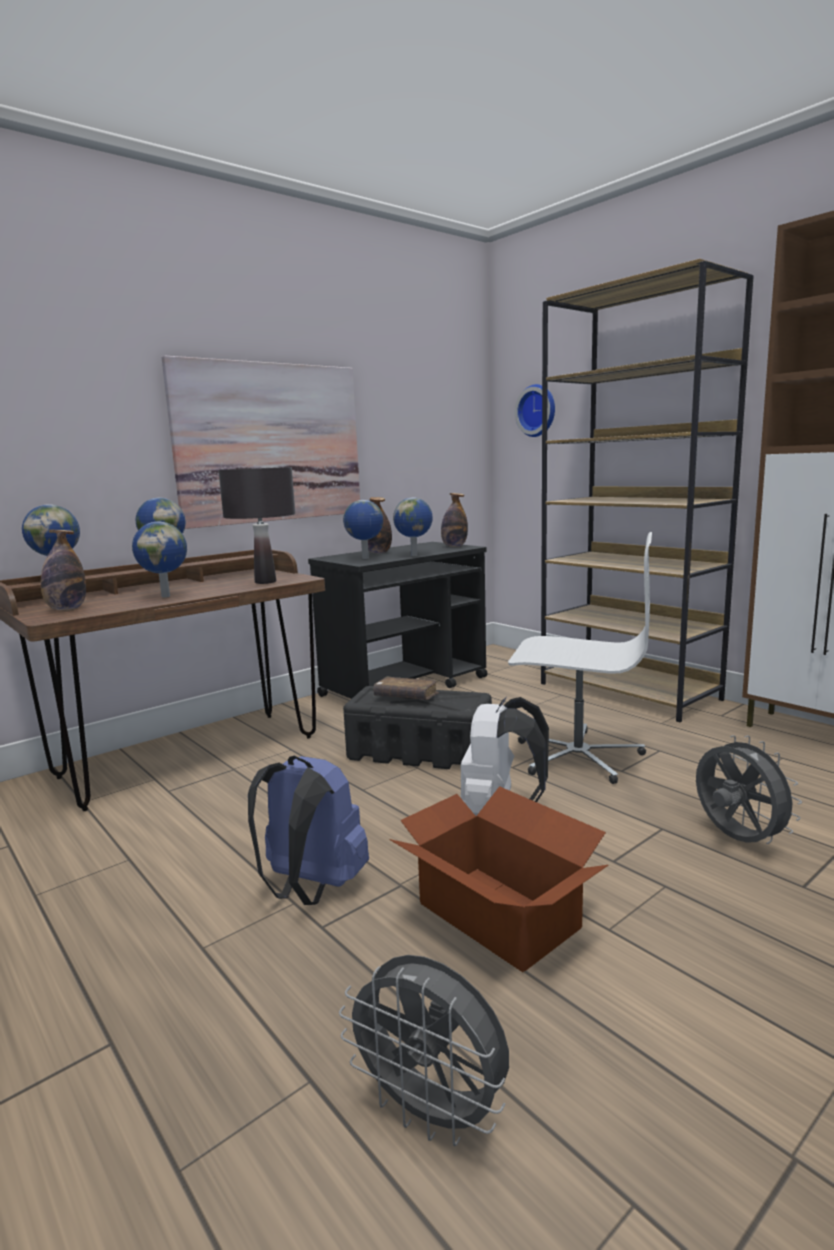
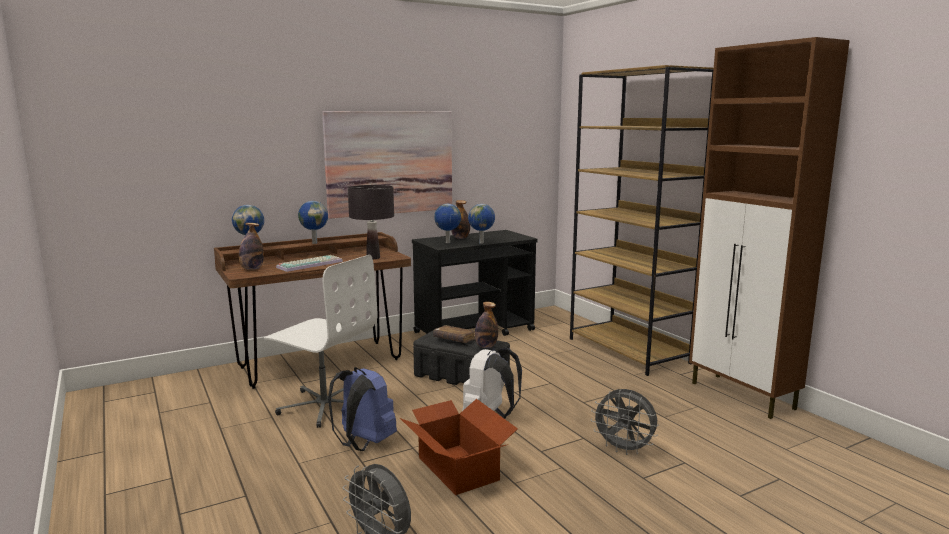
camera: 10 degrees right, 0 degrees up
(166, 596) = (310, 264): globe -> keyboard
(454, 546) = (516, 236): bottle -> bottle (486, 346)
(537, 411) = (588, 140): wall clock -> none
(577, 756) = (561, 390): white office chair -> white office chair (324, 406)
(736, 840) = (624, 449): grey fan -> grey fan turned 135 degrees clockwise

